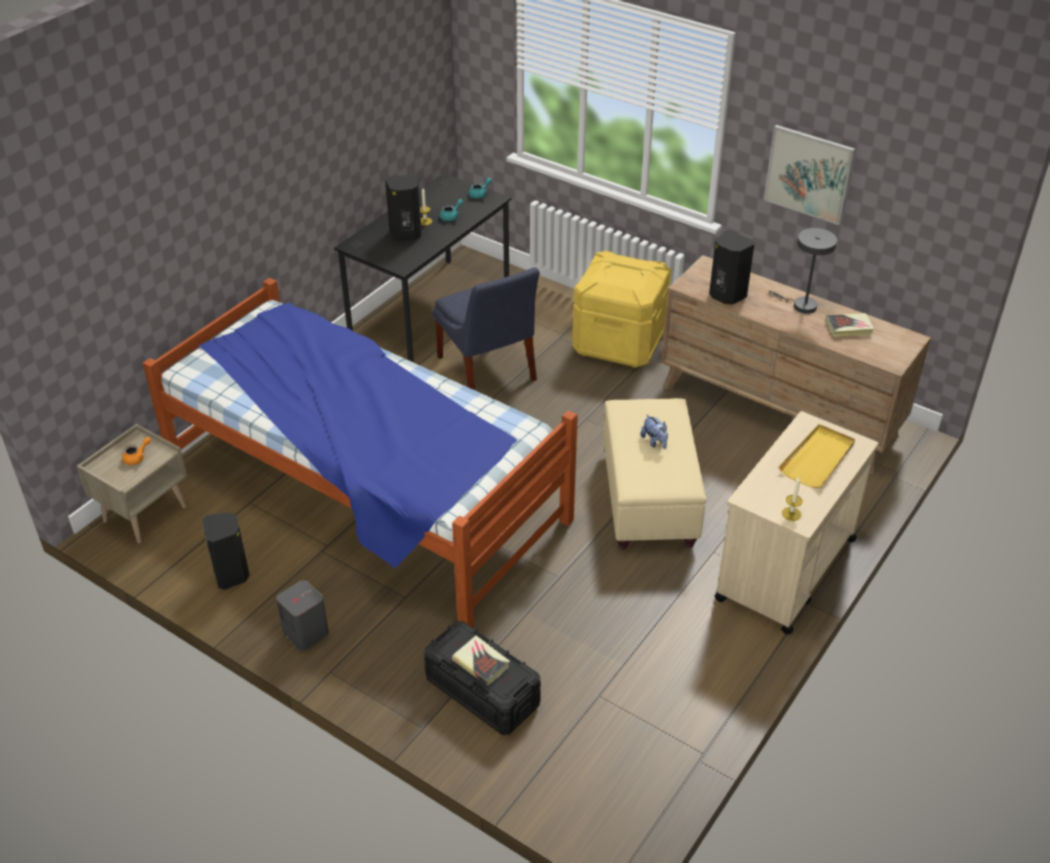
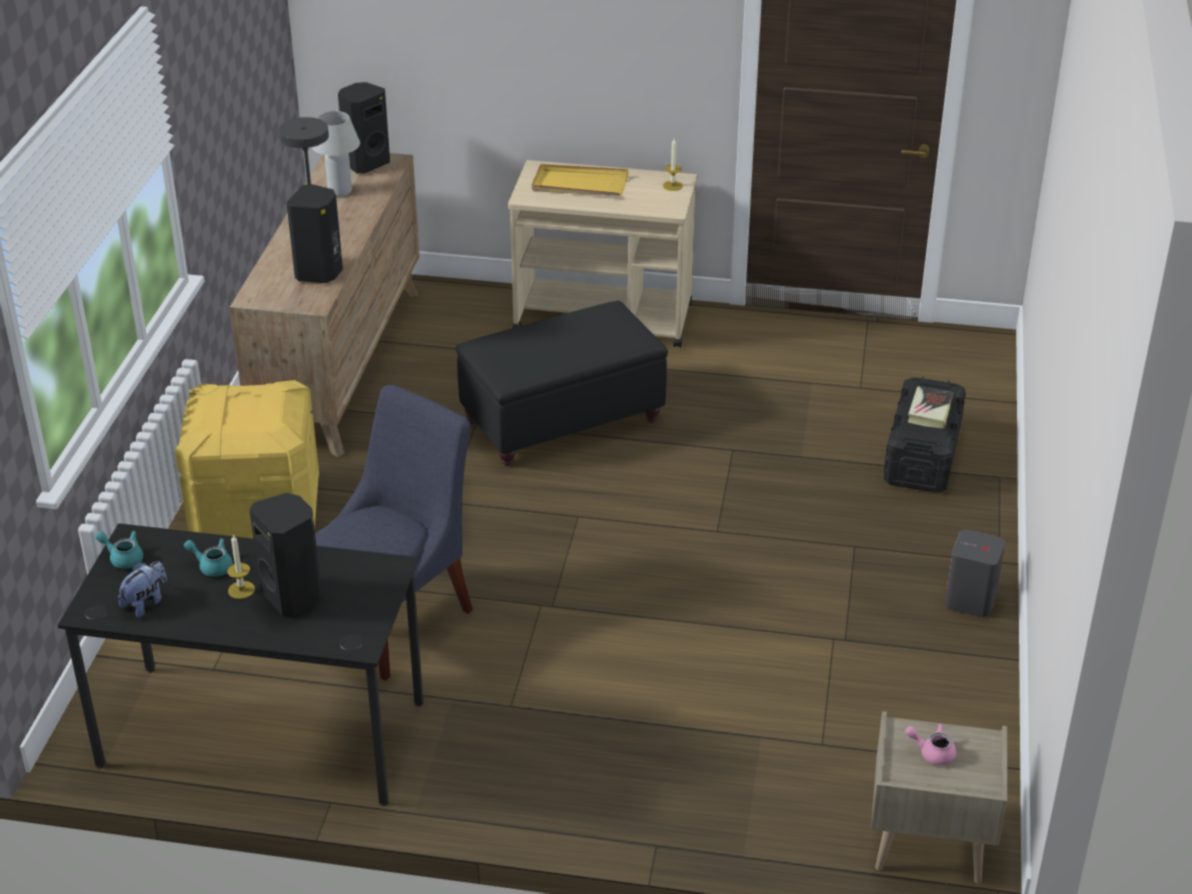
camera: 115 degrees left, 5 degrees down
(137, 458) = (932, 752): orange teapot -> pink teapot
(232, 574) = (948, 701): black speaker -> black speaker (365, 163)
(365, 495) = (723, 640): bed -> none
(649, 500) = (563, 419): beige ottoman -> black ottoman
(655, 442) = (557, 342): plush toy -> plush toy (146, 603)
(808, 174) = (215, 107): picture -> none
(849, 327) = (340, 191): book -> white table lamp

